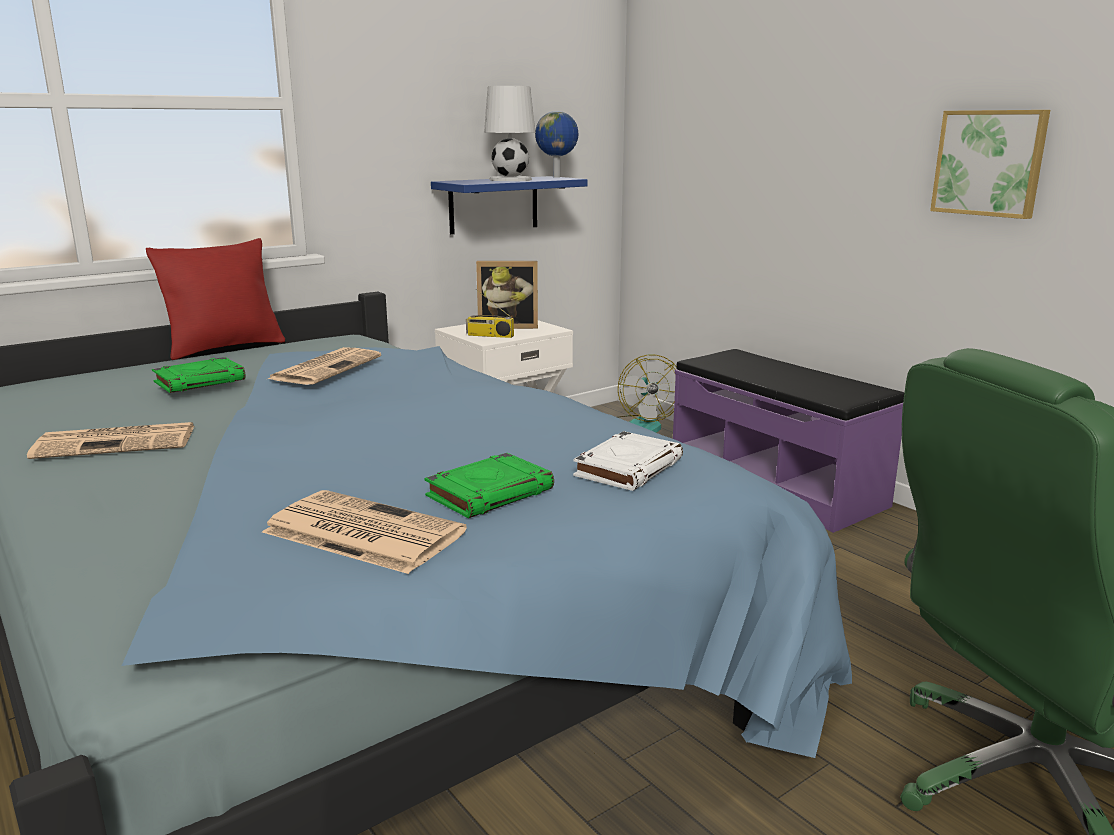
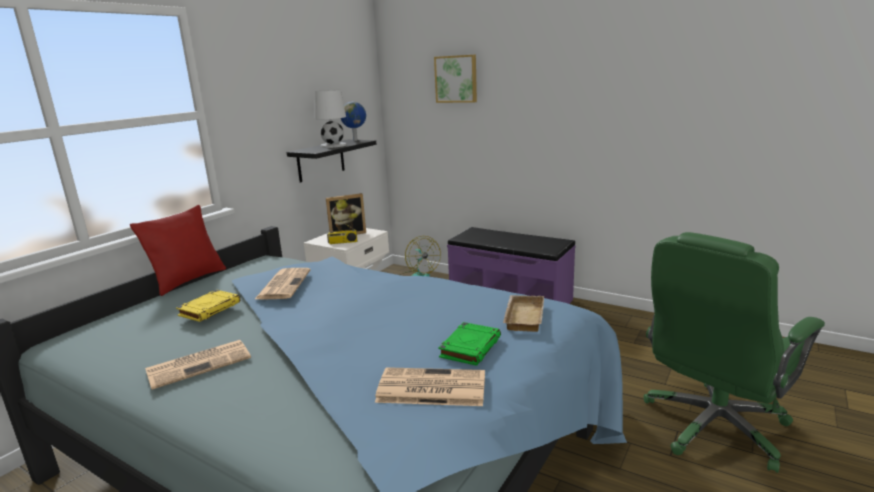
camera: 20 degrees left, 0 degrees up
(200, 381) = (210, 309): green book -> yellow book
(493, 204) = (321, 160): blue shelf -> black shelf
(628, 468) = (522, 316): white book -> beige tray
(990, 163) = (605, 121): picture -> picture (456, 79)

